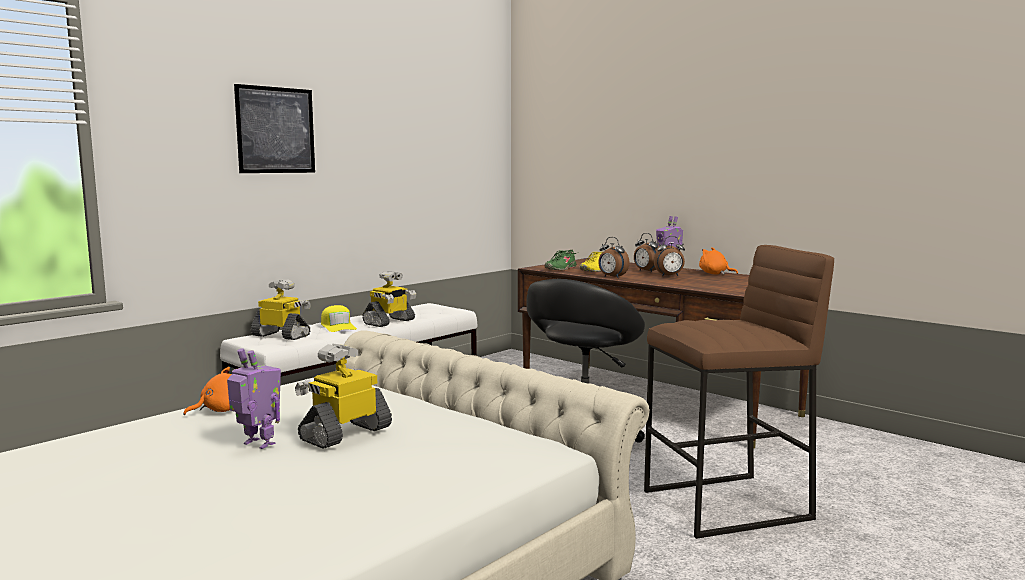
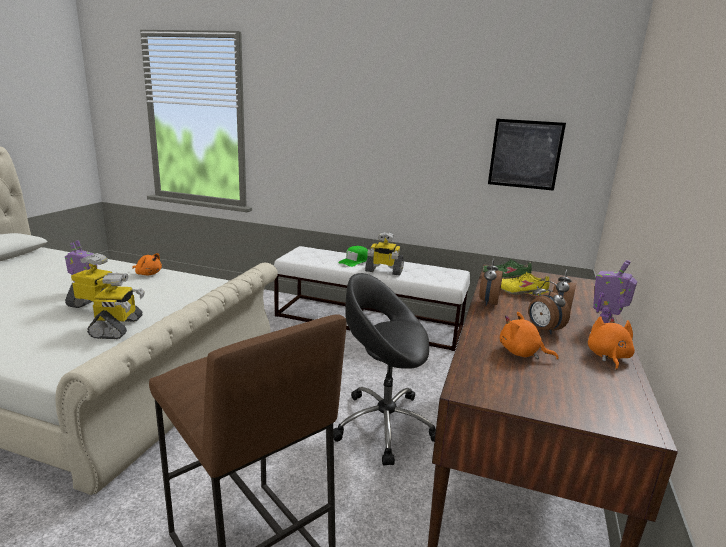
camera: 65 degrees right, 10 degrees up
(275, 130) = (350, 114): picture -> picture (525, 154)
(282, 335) = (316, 254): toy robot -> toy robot (118, 327)
(338, 326) = (354, 261): yellow cap -> green cap
(705, 282) = (521, 353): none -> orange plush toy

